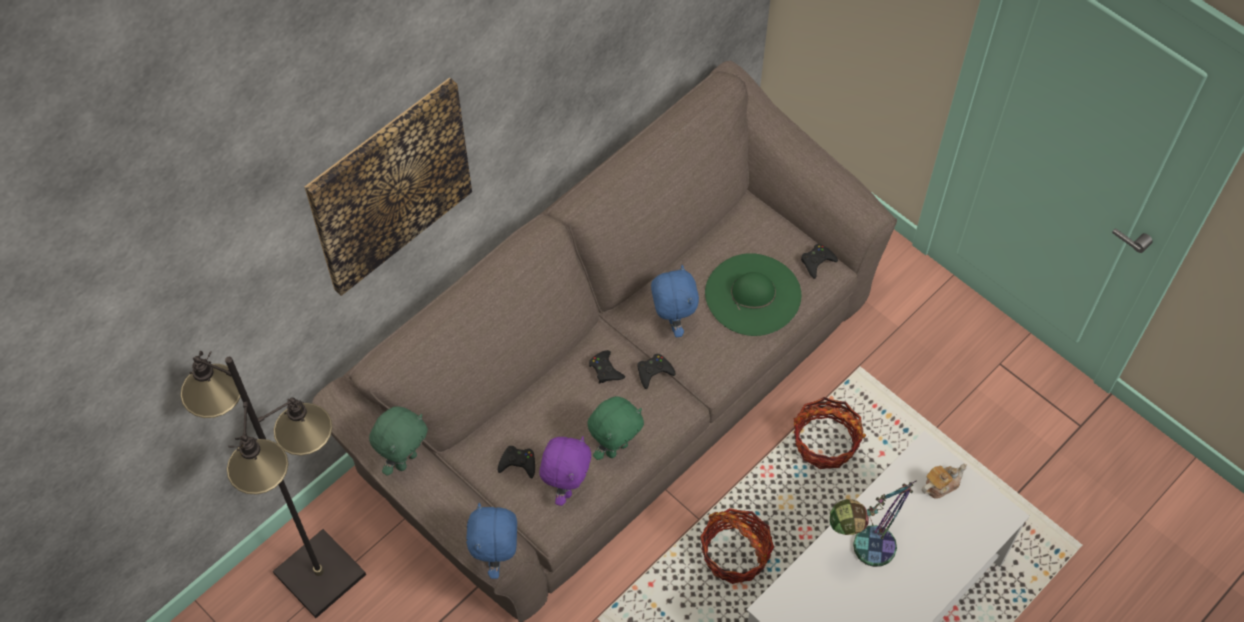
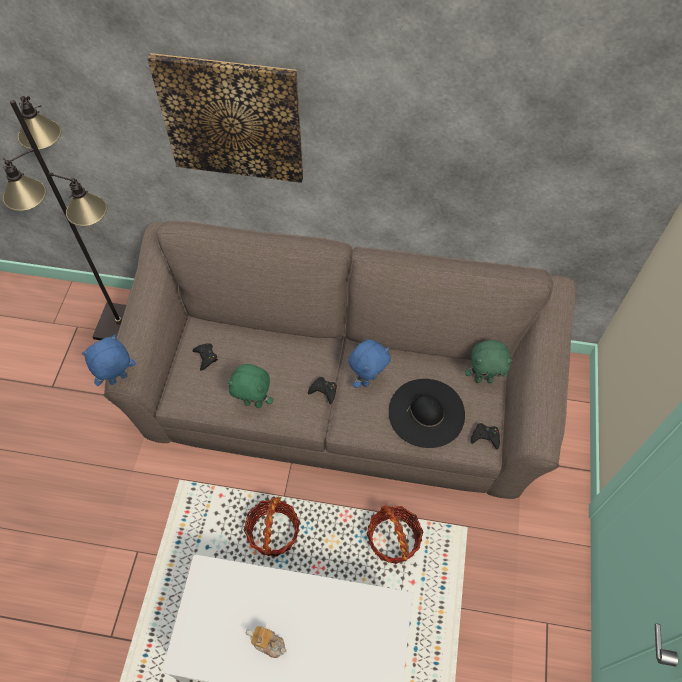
camera: 55 degrees right, 0 degrees up
(405, 460) = (150, 292): green plush toy -> green plush toy (484, 379)
(566, 487) = (208, 392): purple plush toy -> none
(605, 370) = (304, 363): black game controller -> none
(753, 294) = (426, 413): green hat -> black hat
(861, 550) = (286, 605): table lamp -> none
(940, 485) = (376, 631): teapot -> teapot (268, 643)

